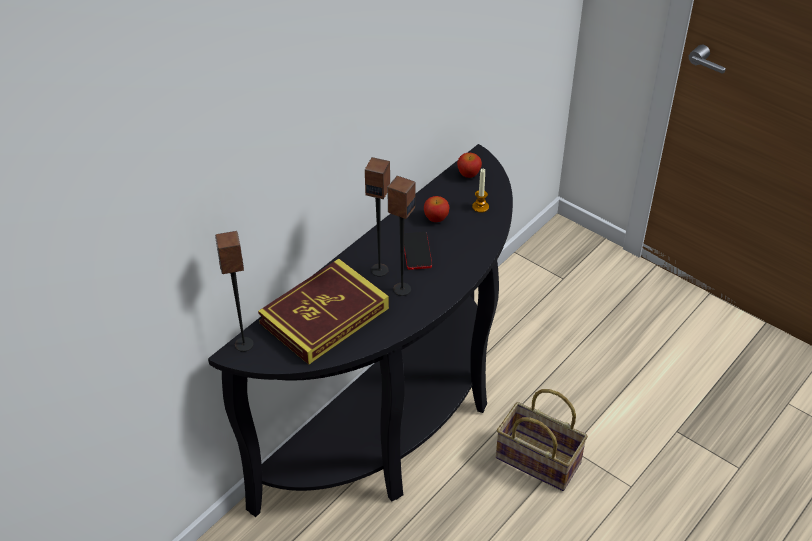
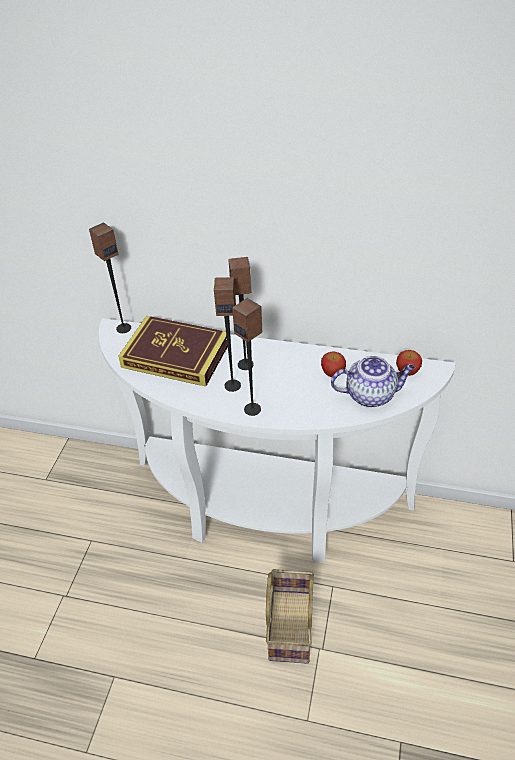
camera: 65 degrees right, 0 degrees up
(399, 425) = (265, 511): black console table -> white console table
(417, 251) = (283, 377): phone -> none
(443, 286) = (252, 409): none -> speaker
(480, 207) = (371, 395): candle -> teapot

